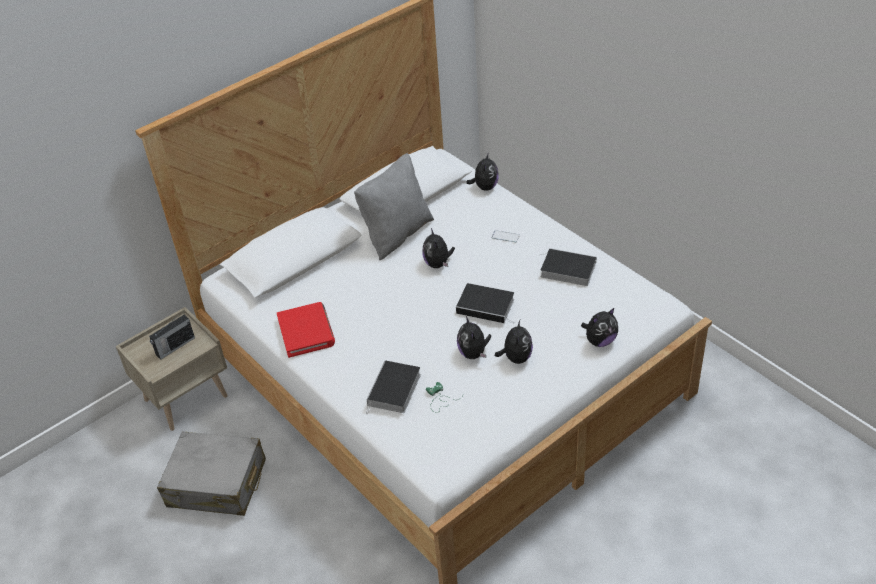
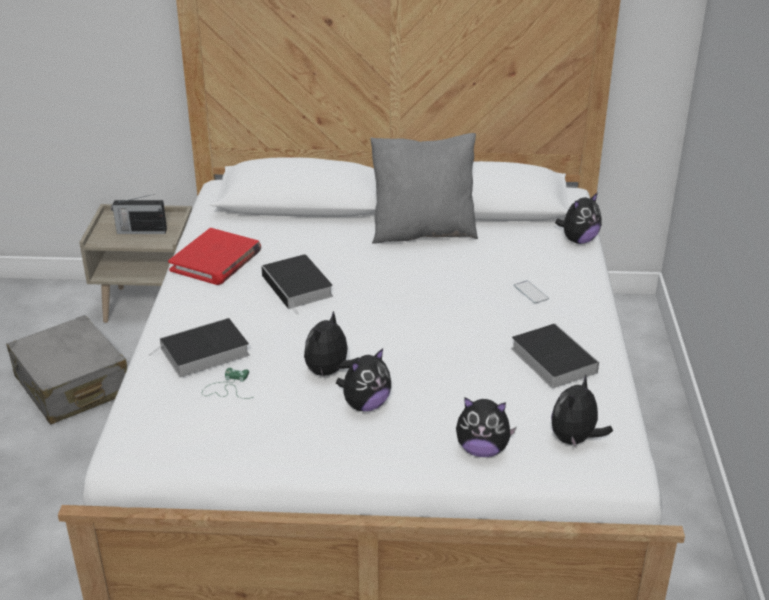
camera: 40 degrees right, 10 degrees down
(438, 264) = (423, 277): plush toy -> plush toy (575, 439)
(487, 306) = (409, 339): book -> book (298, 287)

